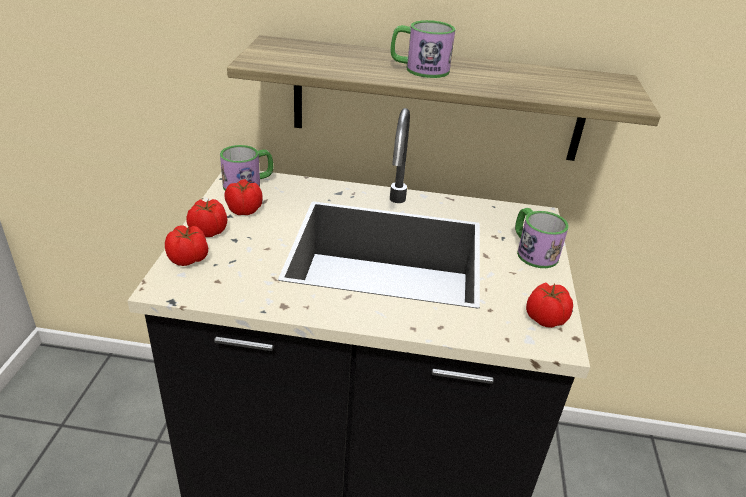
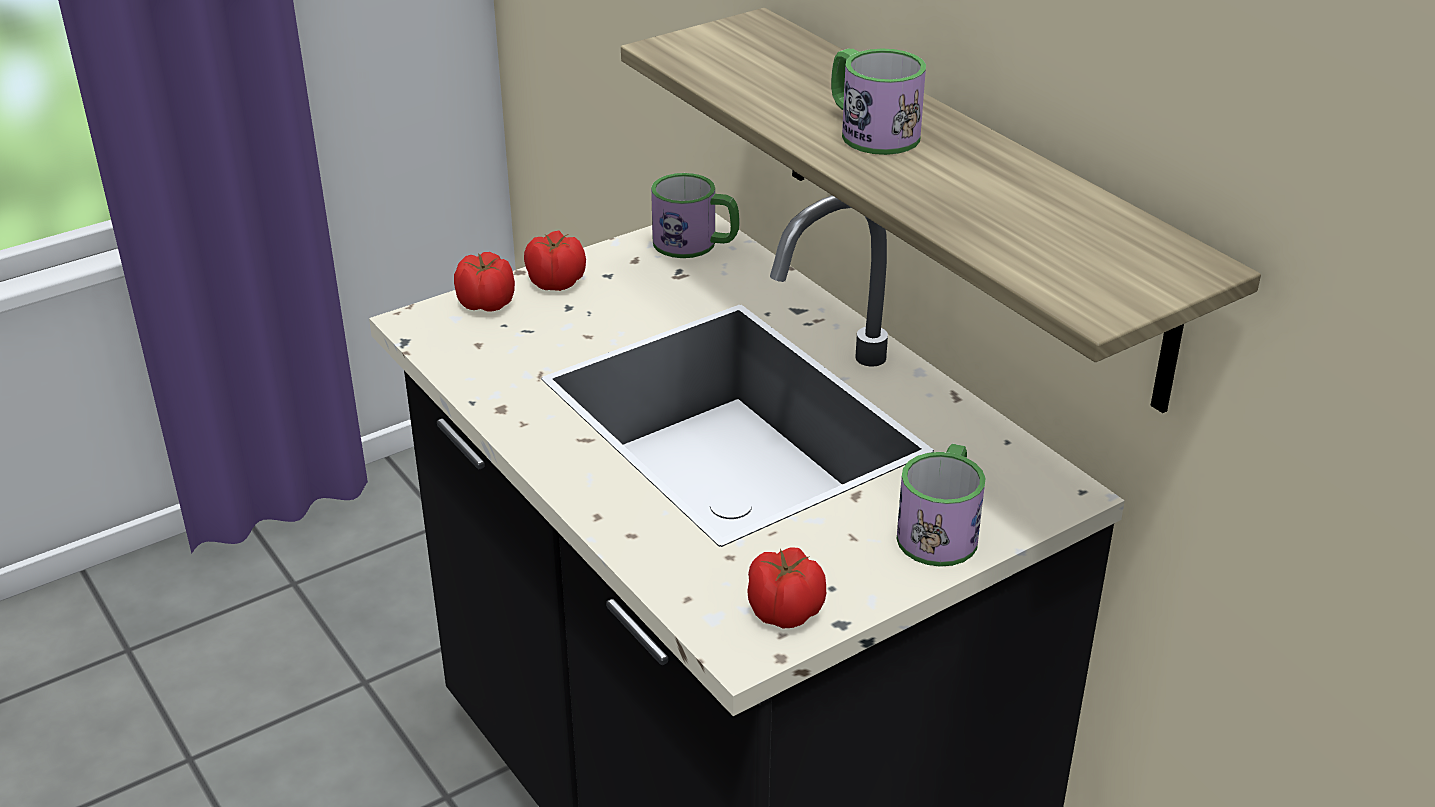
camera: 50 degrees right, 0 degrees up
(243, 210) = (636, 275): tomato -> none

